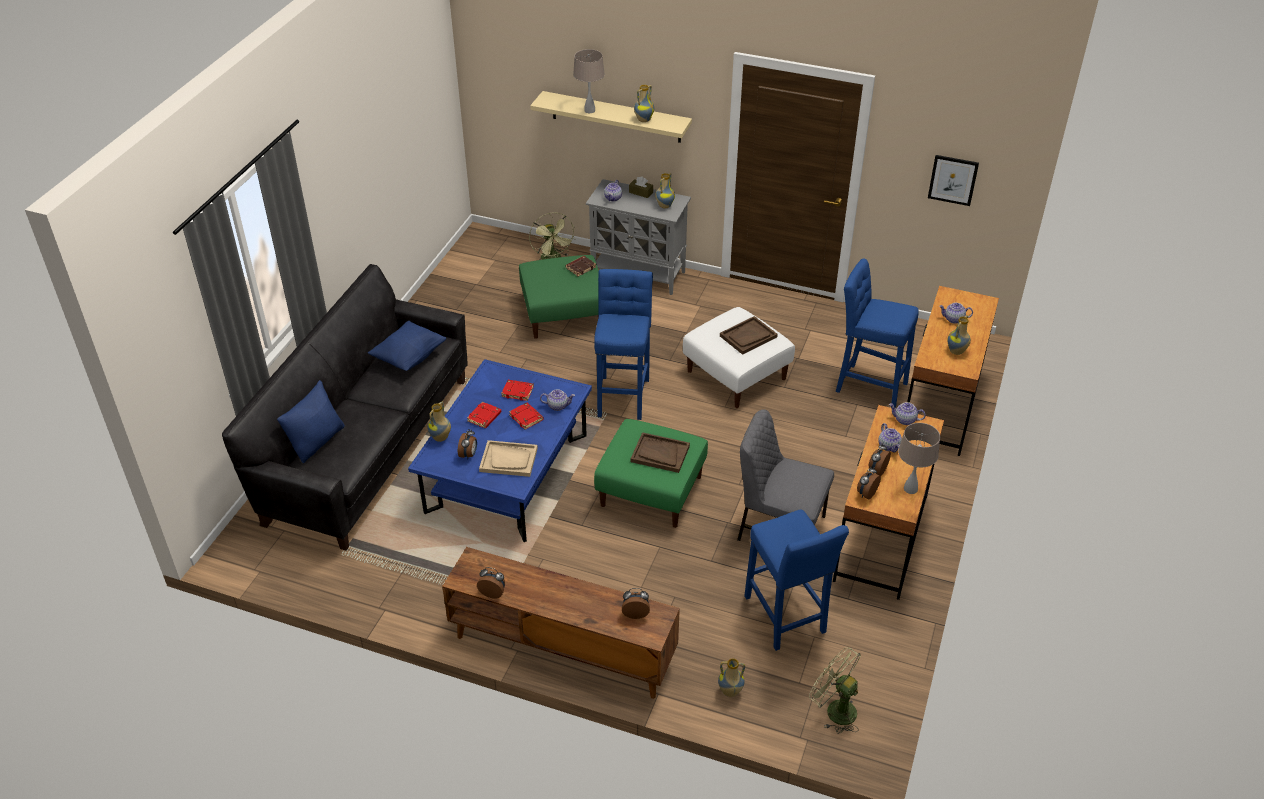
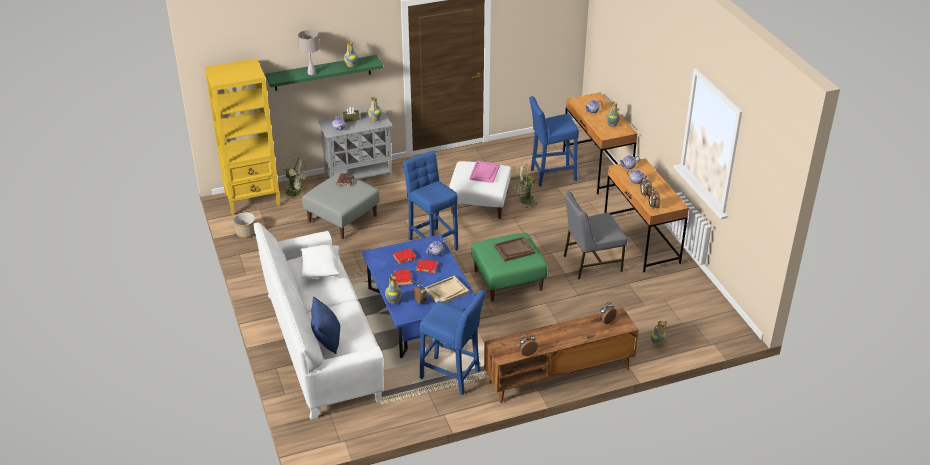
camera: 40 degrees left, 5 degrees down
(368, 449) = (321, 345): black sofa -> white sofa
(409, 357) = (320, 270): blue pillow -> white pillow
(451, 280) = (246, 233): none -> planter
(501, 246) = (253, 200): none -> yellow bookcase
(564, 314) = (342, 218): green ottoman -> grey ottoman
(616, 117) = (322, 73): beige shelf -> green shelf
(748, 337) = (484, 173): brown tray -> pink tray
(785, 618) = (643, 300): blue stool -> blue stool (452, 376)
(835, 709) = (709, 324): green fan -> green fan (523, 201)
(910, 488) = (668, 194): beige table lamp -> none
(953, 180) = (544, 35): picture -> none

